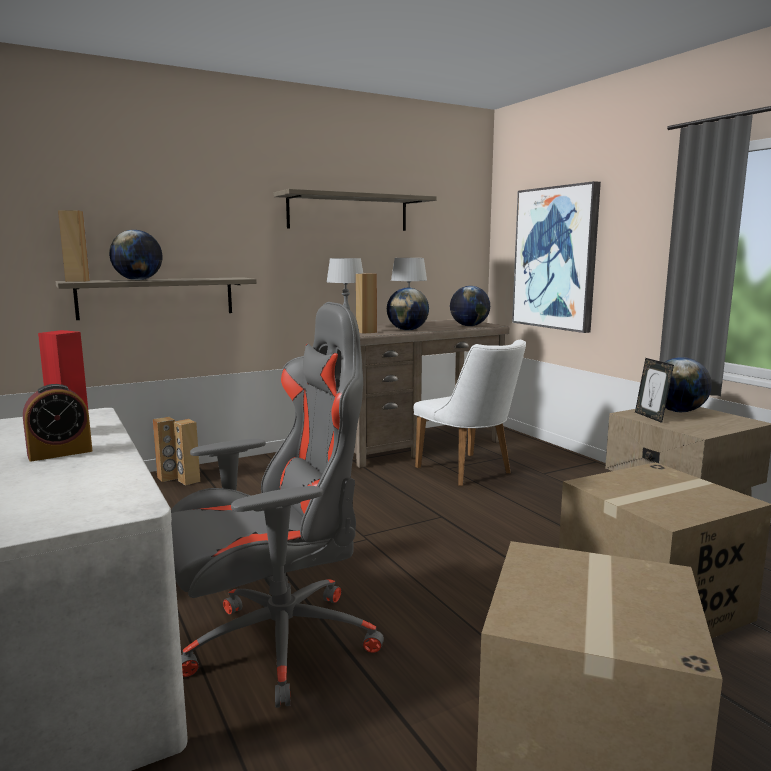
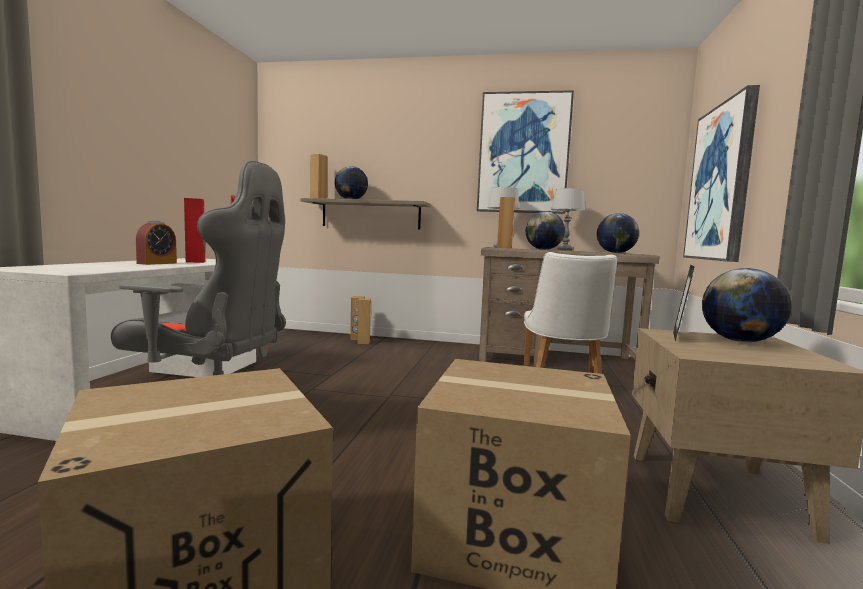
camera: 40 degrees right, 5 degrees down
(60, 453) = (157, 263): alarm clock -> alarm clock turned 75 degrees counterclockwise
(348, 212) = (523, 153): shelf -> picture

